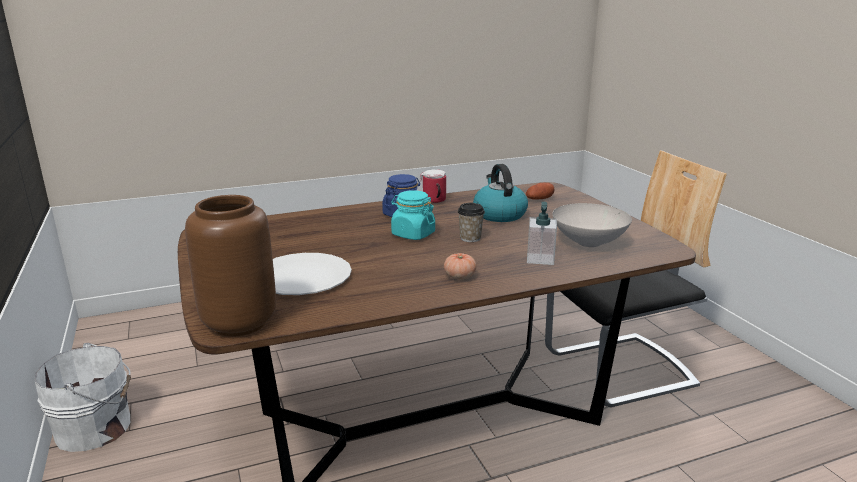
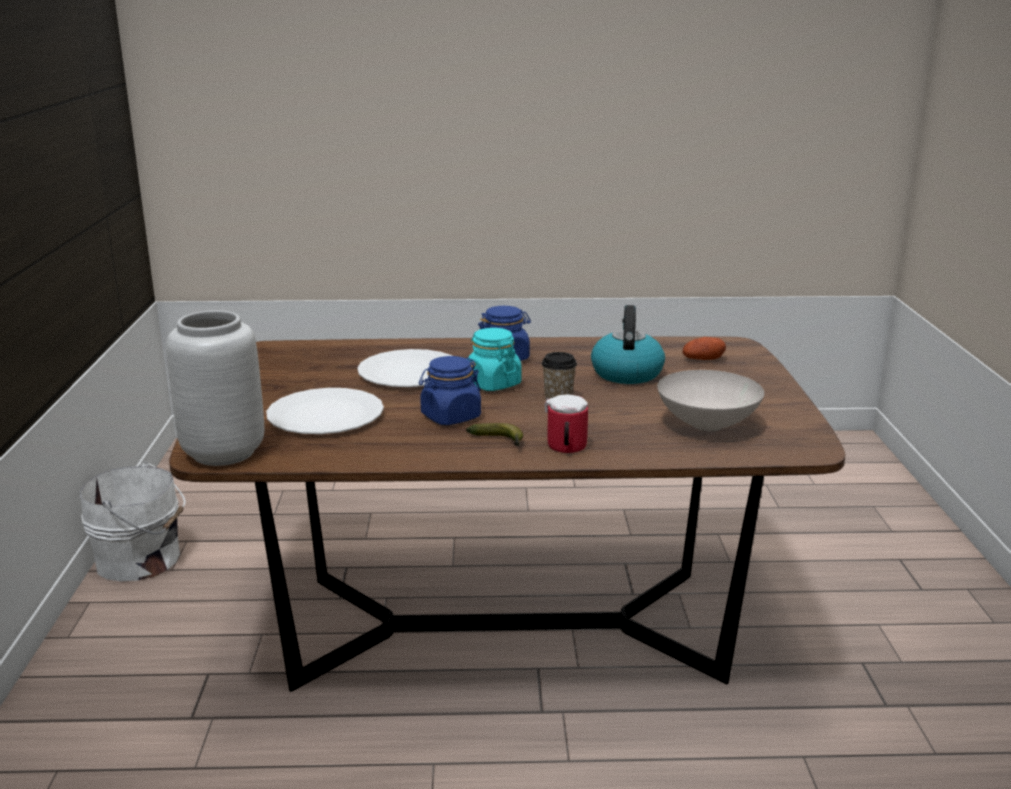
camera: 20 degrees right, 0 degrees up
(240, 322) = (225, 452): brown vase -> grey vase
(341, 233) = (410, 372): none -> white plate
(404, 263) = (450, 417): none -> blue jar
(434, 200) = (560, 345): mug -> mug (564, 448)
(459, 276) = (500, 441): tomato -> banana
(540, 259) = (620, 435): soap dispenser -> none
(620, 369) = (809, 621): chair -> none

